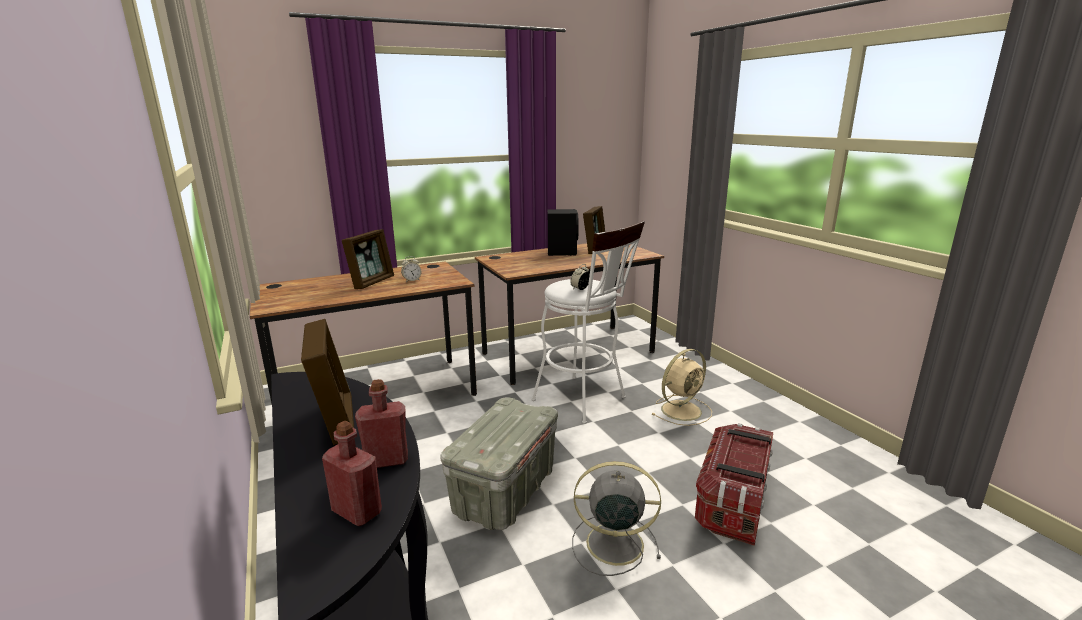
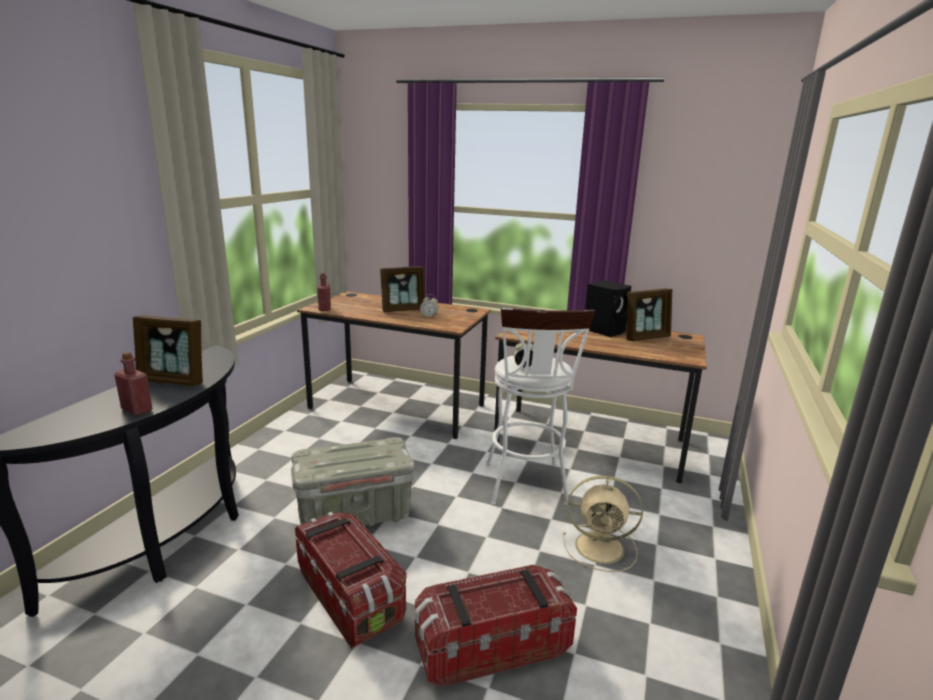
camera: 45 degrees right, 0 degrees up
(335, 420) = (173, 380): picture frame -> picture frame turned 75 degrees clockwise
(357, 512) = (76, 424): red bottle -> red bottle (324, 309)
(612, 543) = (350, 596): grey fan -> storage box

